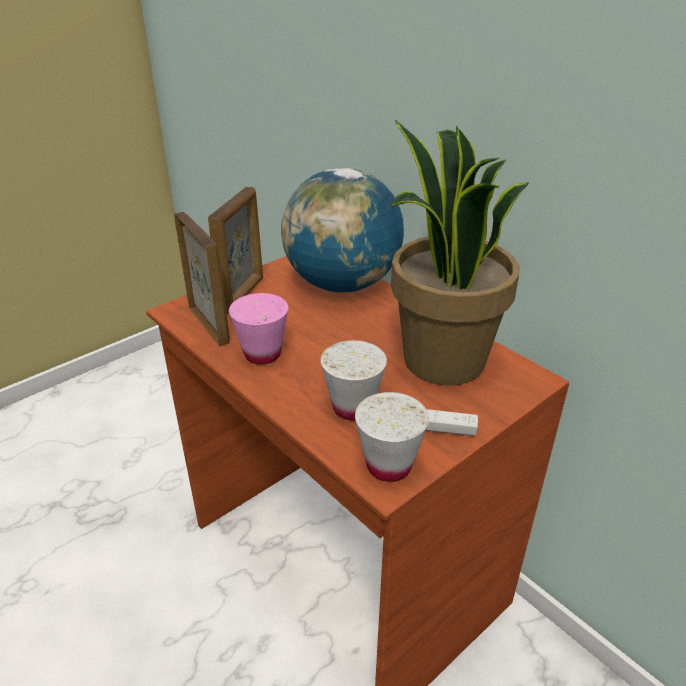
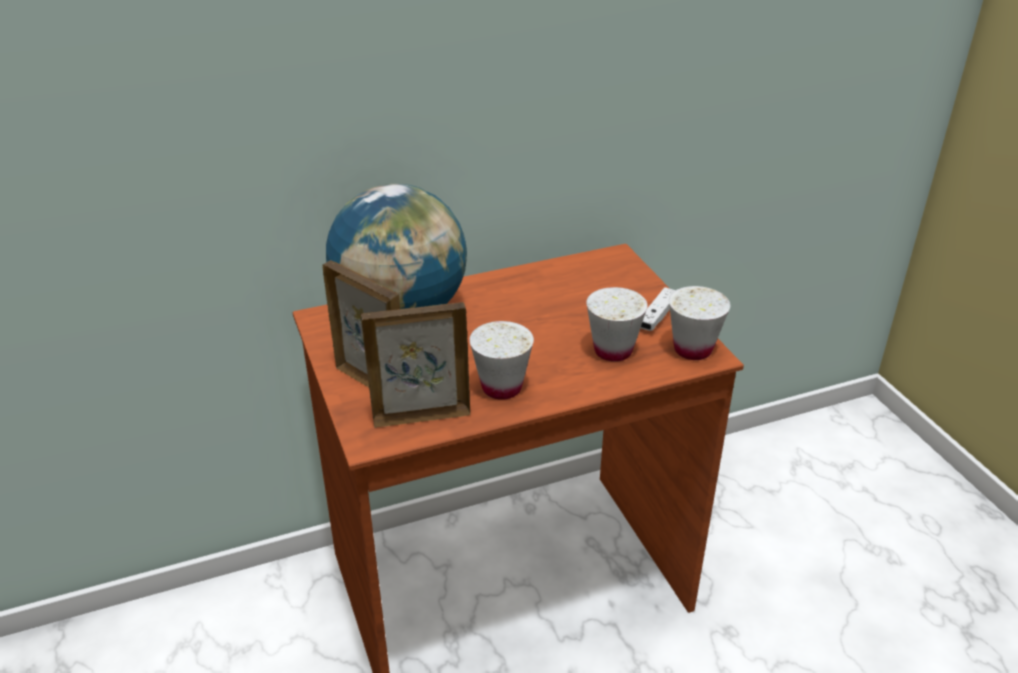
camera: 70 degrees left, 0 degrees up
(262, 354) = (501, 388): pink cup -> white cup
(442, 361) = (570, 290): potted plant -> none

